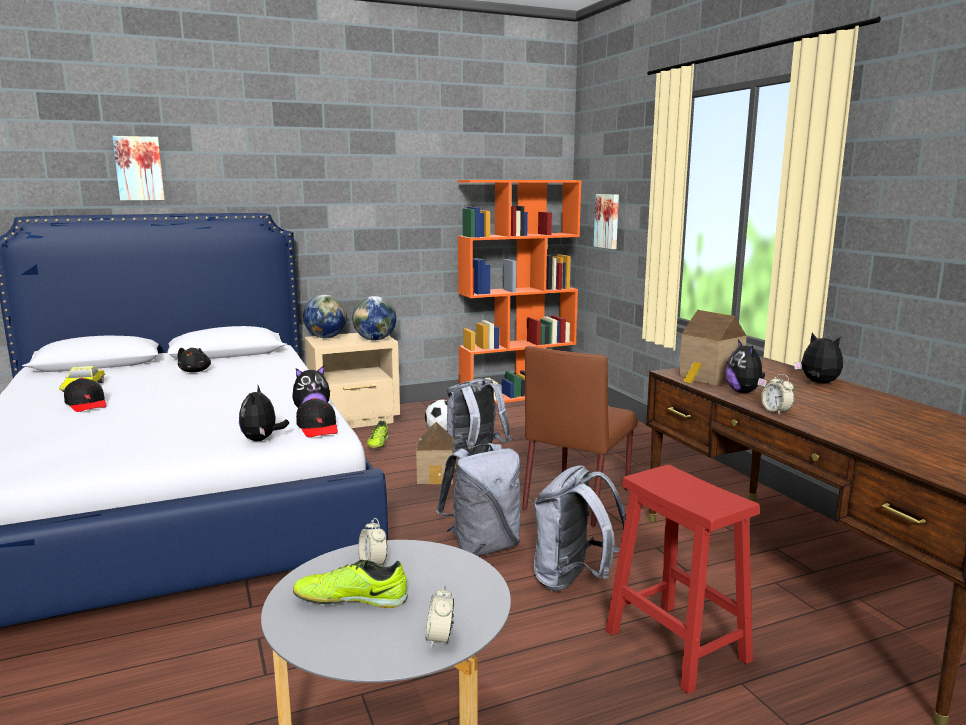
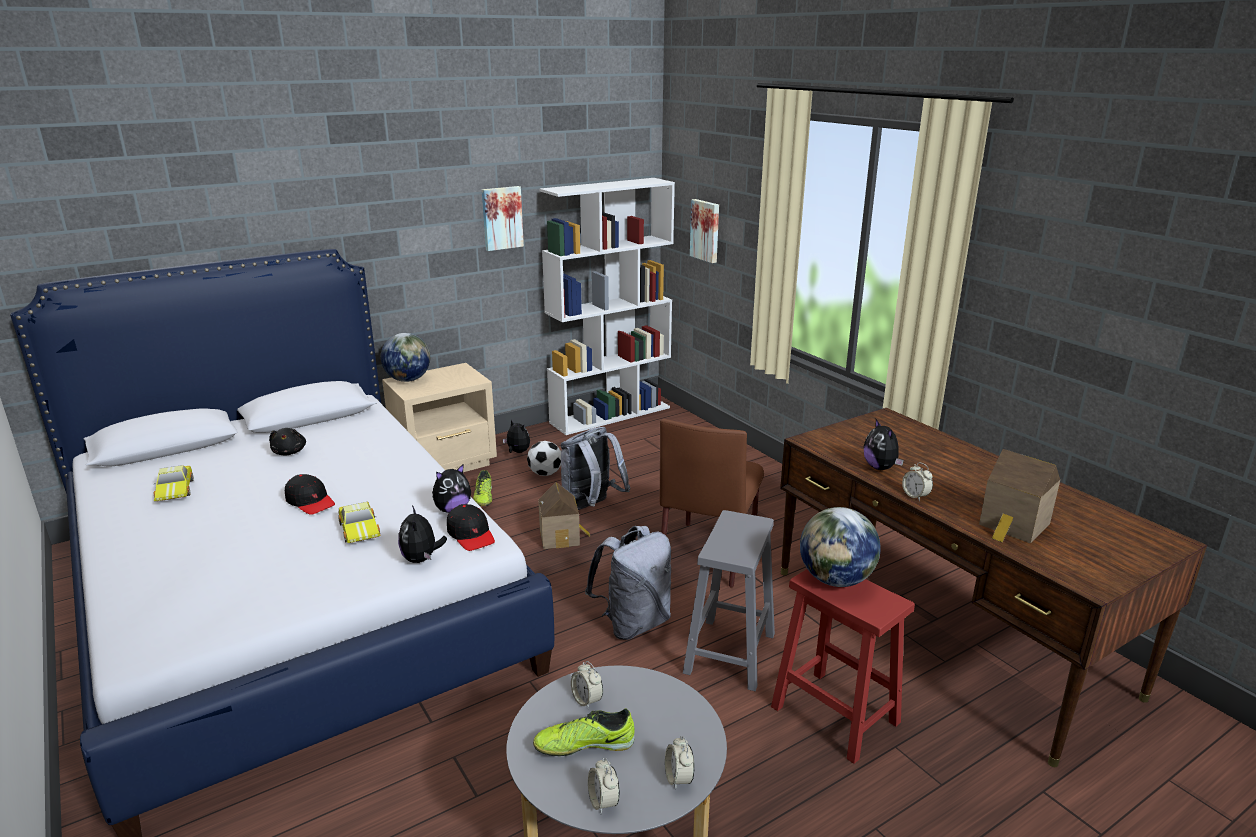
camera: 10 degrees left, 10 degrees up
(87, 404) = (198, 520): black cap -> black cap (310, 501)
(139, 168) = (177, 209): picture -> picture (501, 218)
(221, 418) = (361, 529): none -> toy car
(346, 649) = (603, 802): none -> alarm clock
(375, 340) = (465, 380): globe -> globe (836, 580)
(517, 395) = (610, 415): orange bookcase -> white bookcase
(574, 581) = (729, 654): grey backpack -> grey stool
(709, 378) = (843, 446): toy house -> toy house (1013, 526)
(818, 383) = (942, 447): plush toy -> plush toy (517, 452)

